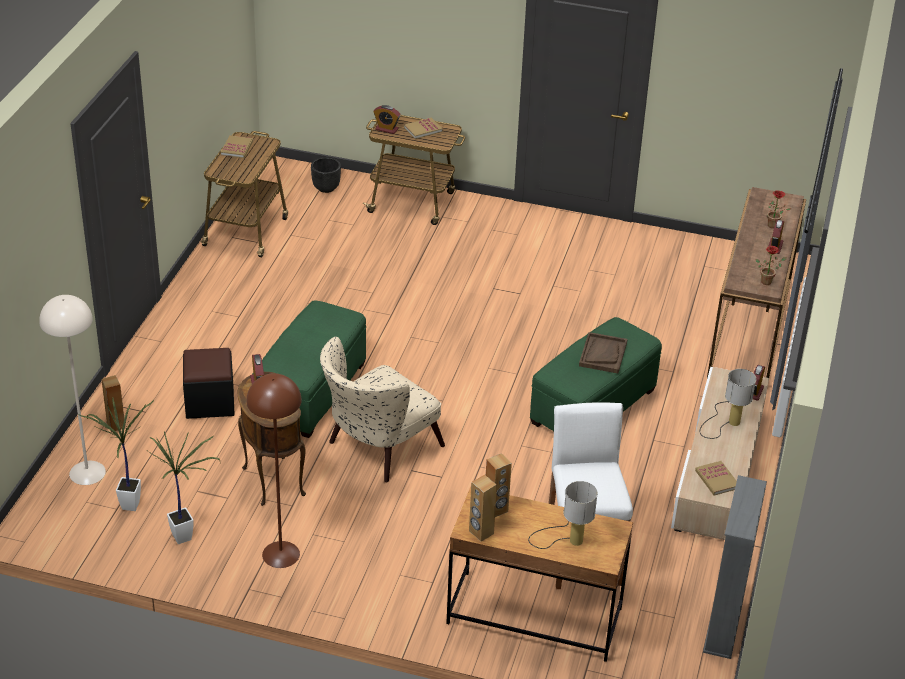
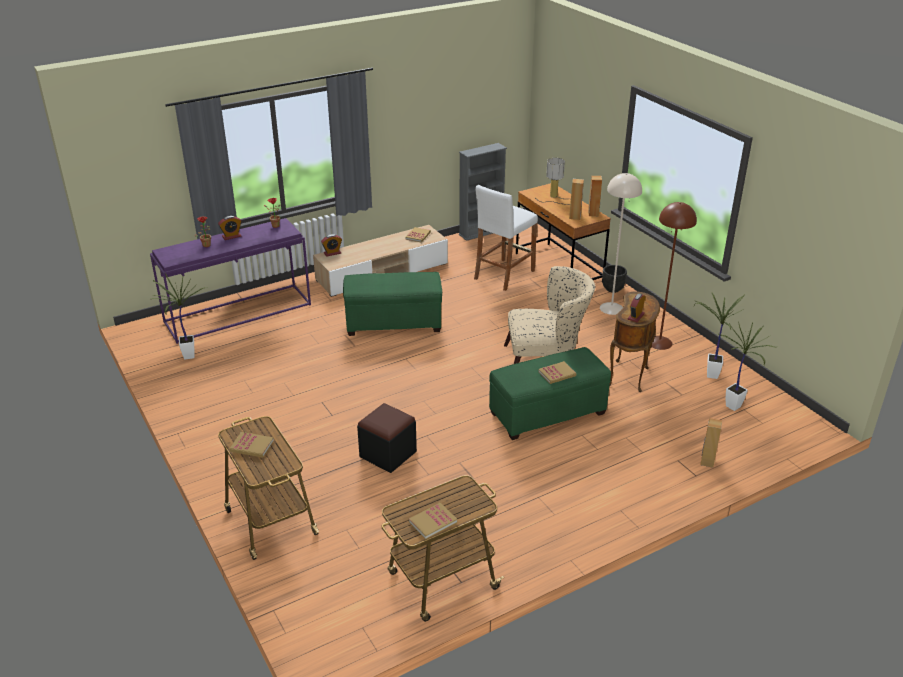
camera: 135 degrees left, 5 degrees down
(87, 473) = (750, 440): beige floor lamp -> beige floor lamp (611, 308)
(210, 402) = (624, 443): black ottoman -> black ottoman (388, 454)
(298, 339) = (557, 374): none -> book
(326, 188) = (312, 587): black planter -> black planter (612, 289)
(386, 129) = (278, 464): alarm clock -> none
(603, 354) = (388, 281): brown tray -> none
(698, 265) = (187, 358): none -> potted plant
(726, 421) = (370, 250): table lamp -> none
(751, 328) = (239, 313): brown console table -> purple console table

